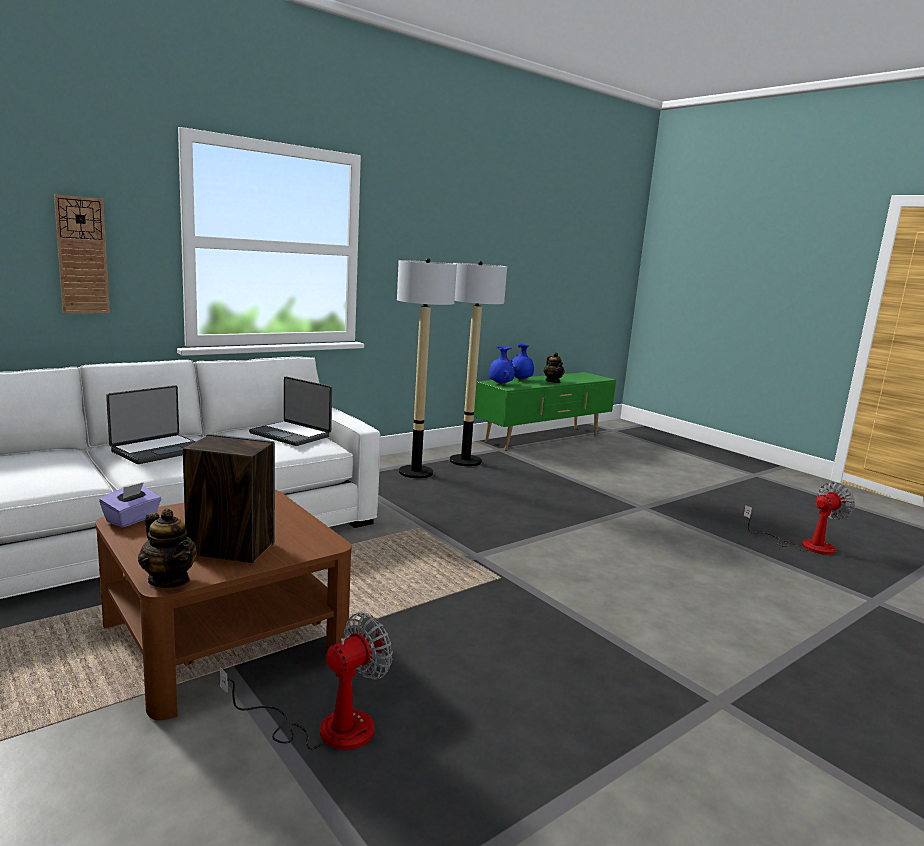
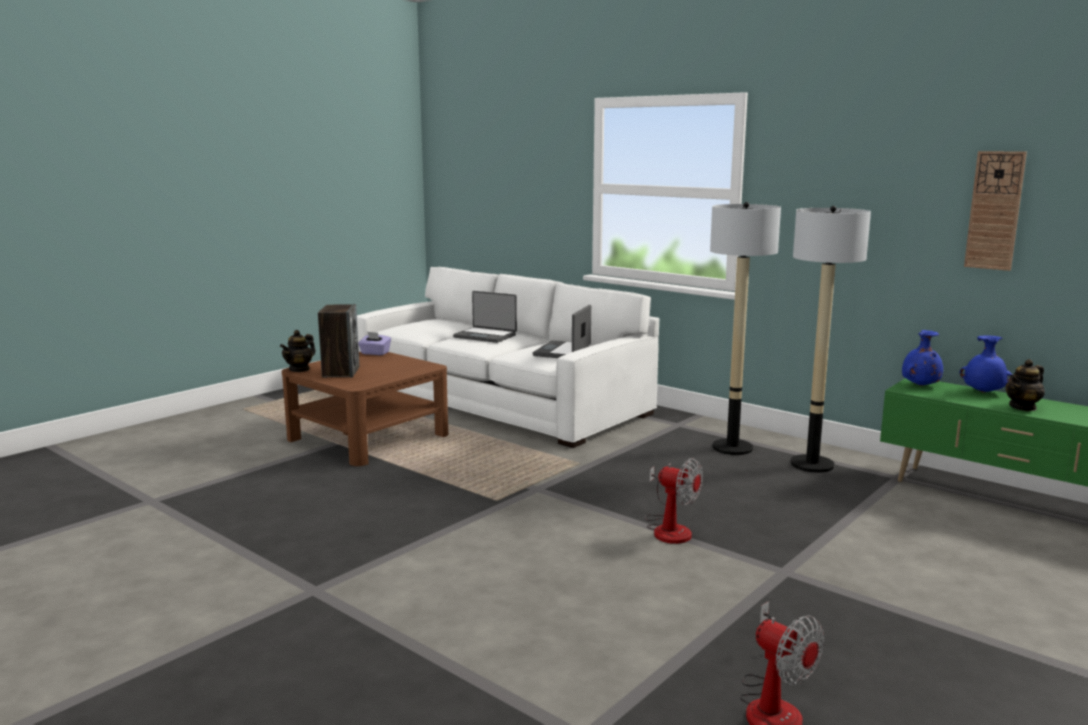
camera: 80 degrees right, 0 degrees up
(82, 256) = (538, 200): wall clock -> wall clock (994, 210)
(326, 728) = (280, 471): fan -> fan (669, 528)

